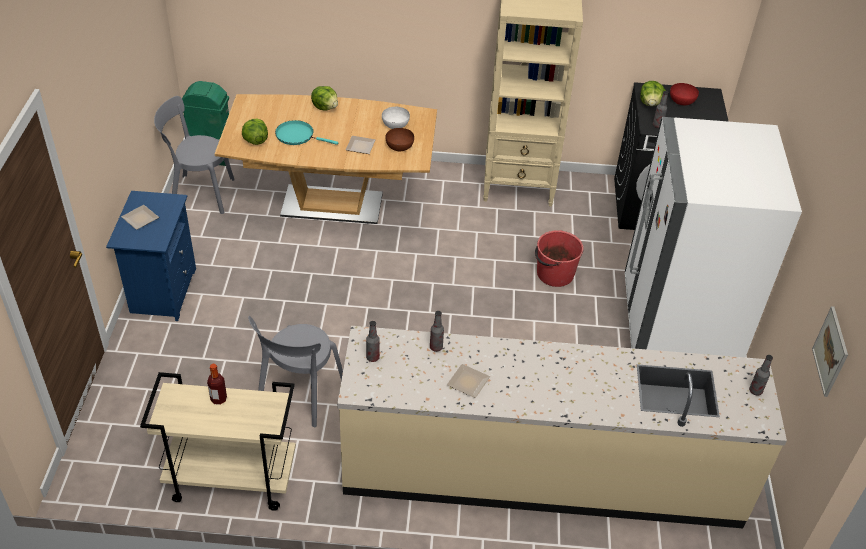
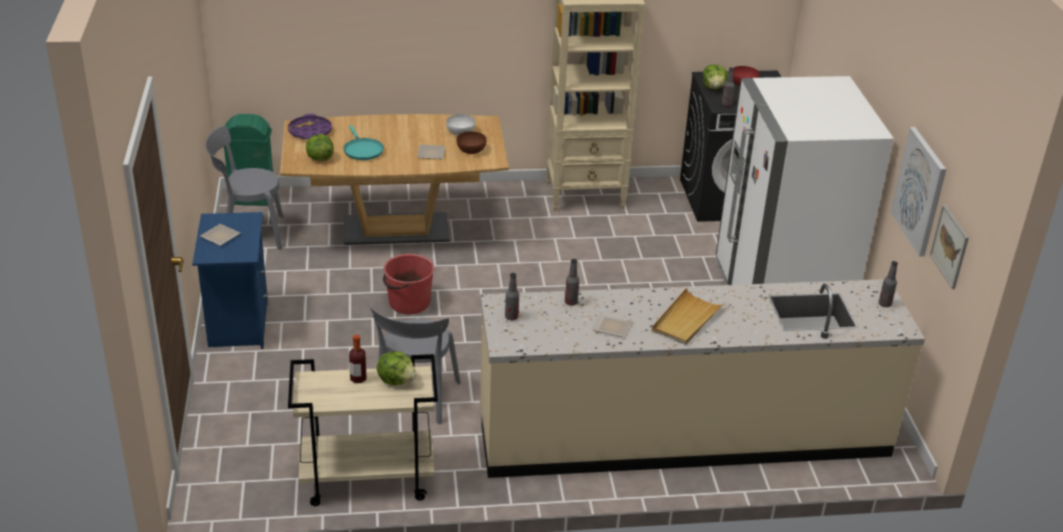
camera: 10 degrees left, 10 degrees down
(255, 109) = (310, 131): none -> purple tray
(297, 136) = (362, 150): turquoise frying pan -> turquoise frying pan turned 120 degrees counterclockwise
(325, 107) = (383, 124): lettuce -> lettuce (396, 380)
(545, 383) = (686, 320): none -> beige tray
(554, 274) = (644, 266): red bucket -> red bucket (408, 303)
(815, 277) = (920, 191): none -> picture

